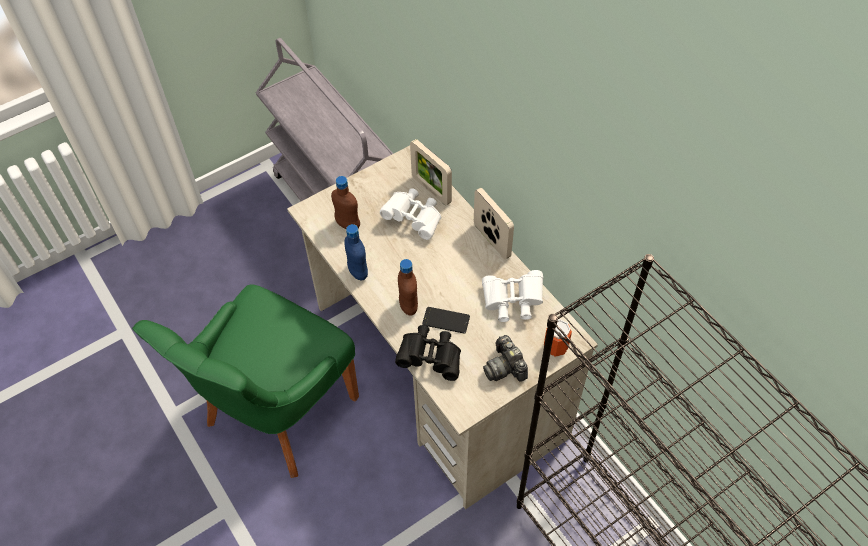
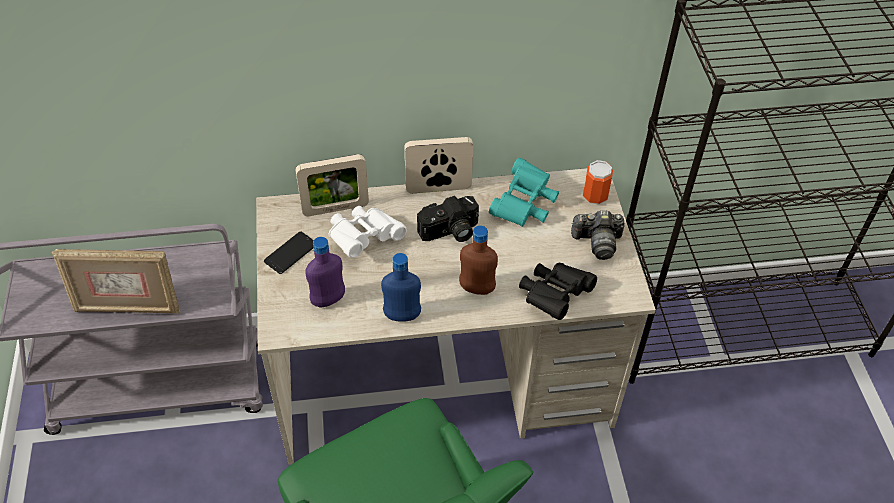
camera: 65 degrees left, 5 degrees down
(310, 137) = (128, 308): none -> picture frame
(348, 225) = (328, 300): brown bottle -> purple bottle
(446, 320) = (514, 265): phone -> phone (290, 253)
(452, 266) = (450, 232): none -> camera
(512, 302) = (524, 205): white binoculars -> turquoise binoculars

